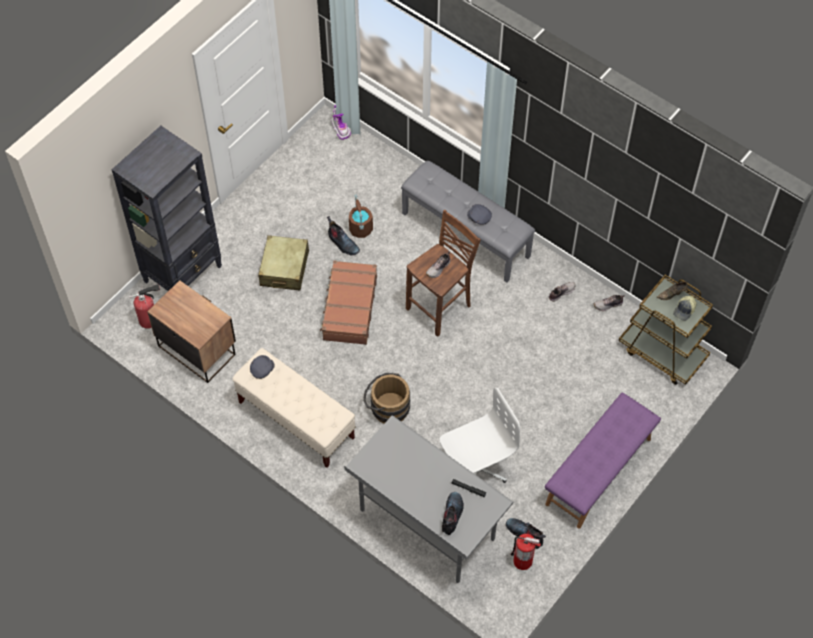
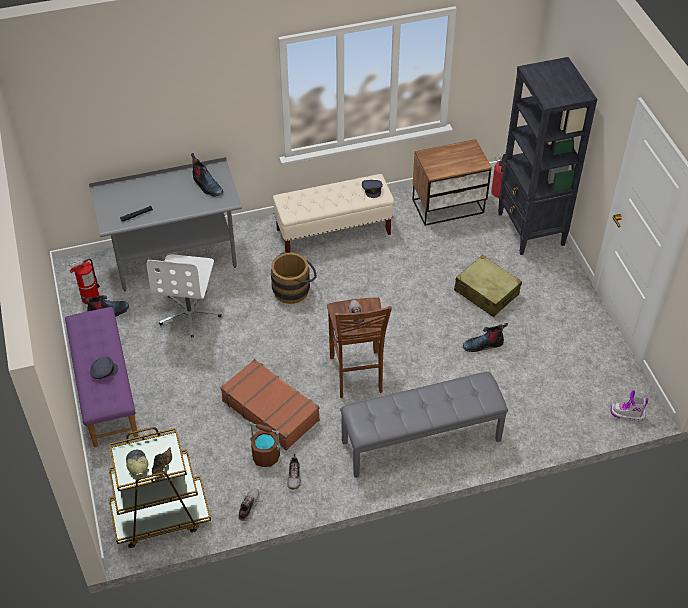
camera: 125 degrees right, 10 degrees down
(349, 308) = (410, 314): brown suitcase -> brown suitcase (271, 410)
(360, 228) = (490, 365): brown bucket -> brown bucket (266, 456)
(452, 515) = (127, 196): boot -> boot (206, 185)
(479, 217) = (402, 405): grey cap -> grey cap (103, 371)

